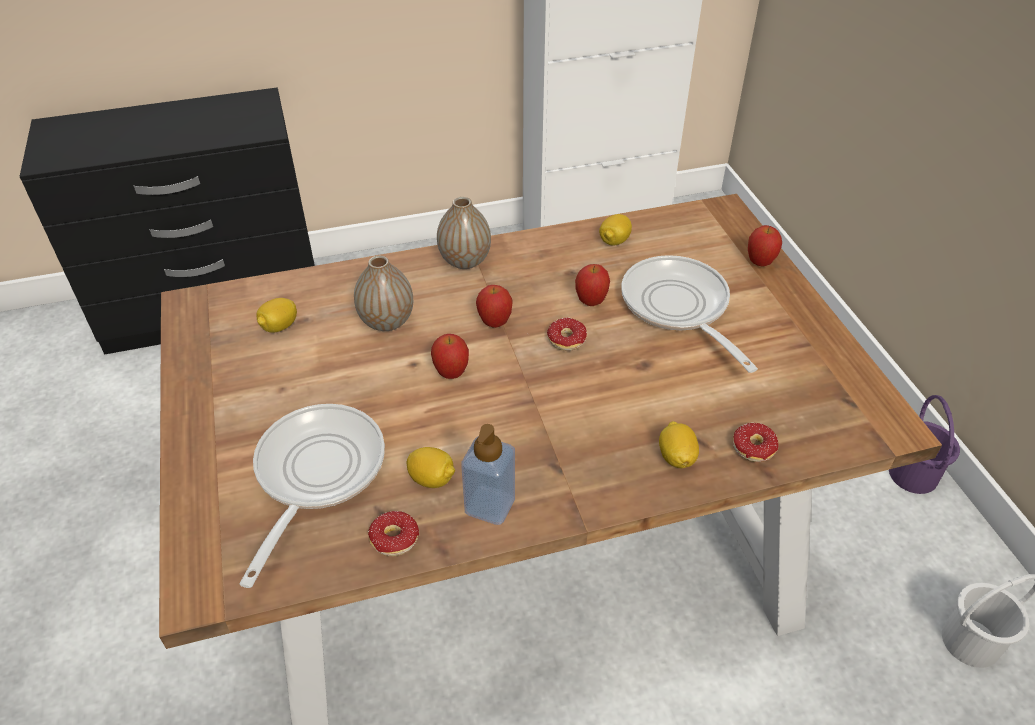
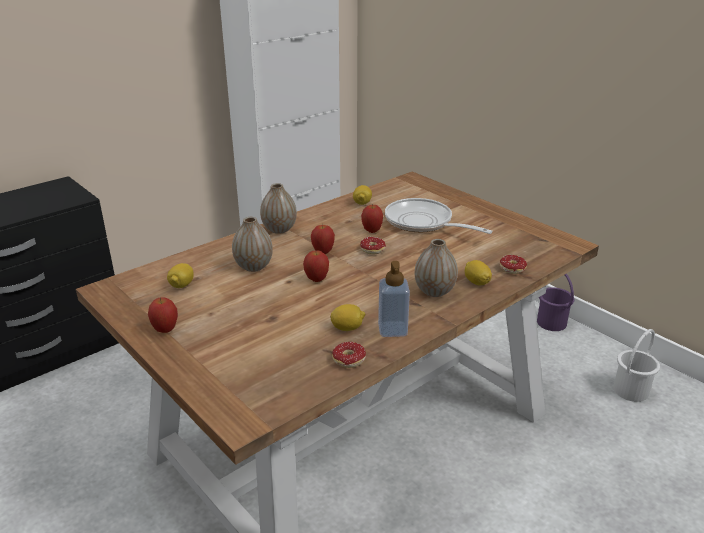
camera: 25 degrees left, 15 degrees down
(315, 474) = (271, 346): frying pan -> none
(600, 453) = (434, 291): none -> vase
(760, 262) = (449, 196): apple -> apple (165, 330)

